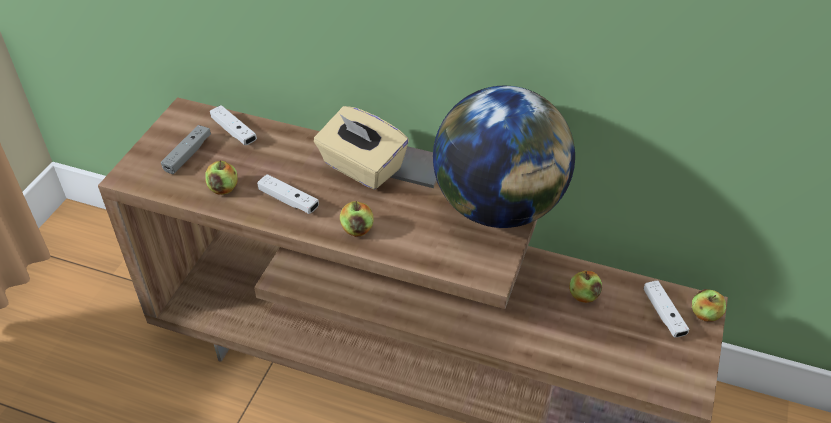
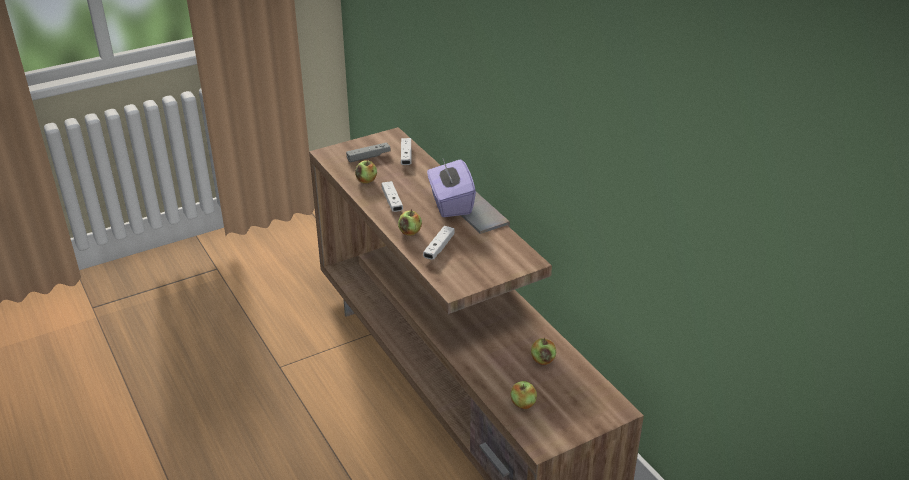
camera: 40 degrees right, 10 degrees down
(361, 167) = (450, 203): beige tissue box -> purple tissue box
(498, 207) = (504, 261): globe -> none
(663, 314) = (583, 398): white game controller -> white game controller (439, 248)
(705, 314) = (612, 414): apple -> apple (523, 403)

